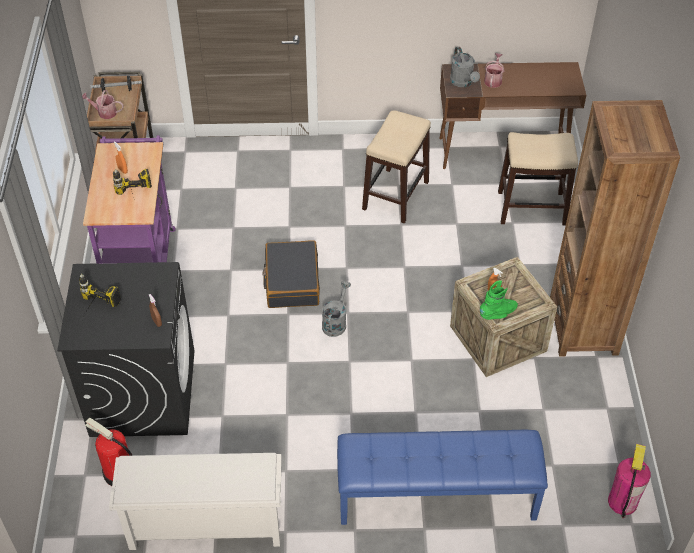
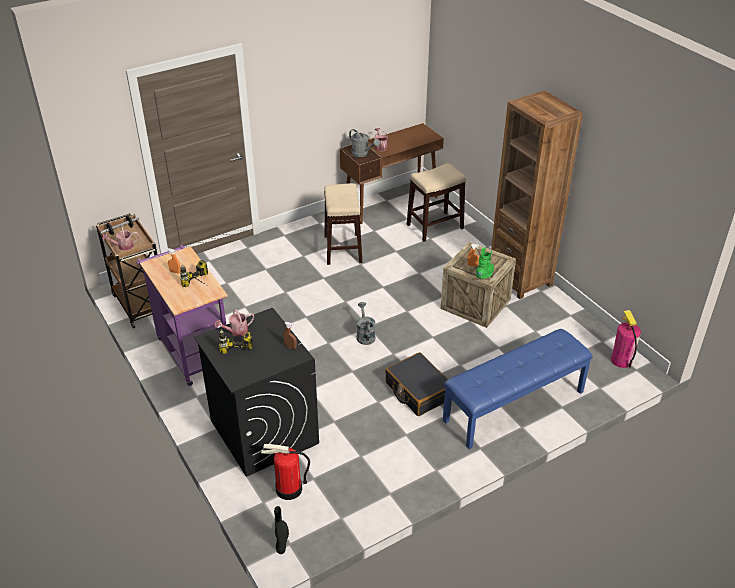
camera: 30 degrees left, 10 degrees down
(71, 527) = (281, 540): none -> black boot
(118, 276) = (236, 331): none -> watering can
(204, 526) = (378, 493): white shoe rack -> none
(292, 281) = (315, 323): black suitcase -> black suitcase (418, 391)

